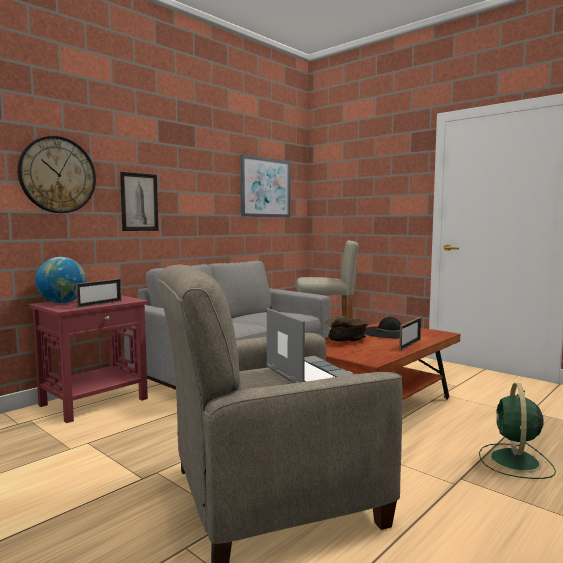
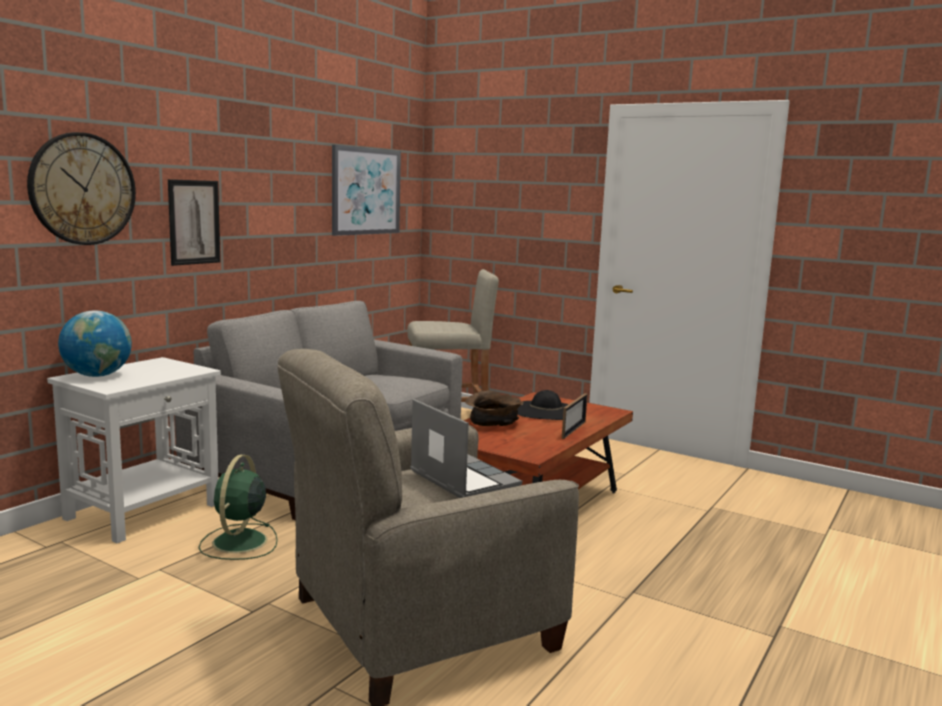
camera: 10 degrees left, 5 degrees up
(94, 402) = (144, 511): red side table -> white side table
(99, 304) = (155, 378): picture frame -> none
(515, 461) = (692, 569): green fan -> green fan (239, 543)

